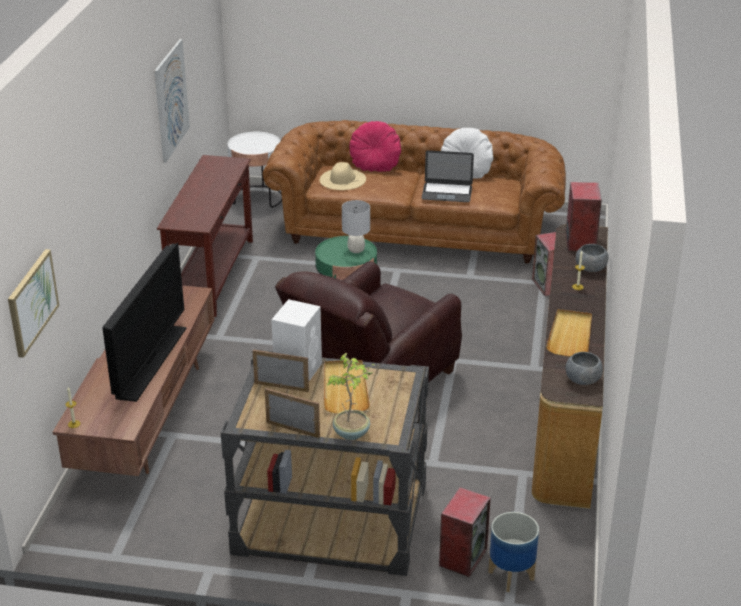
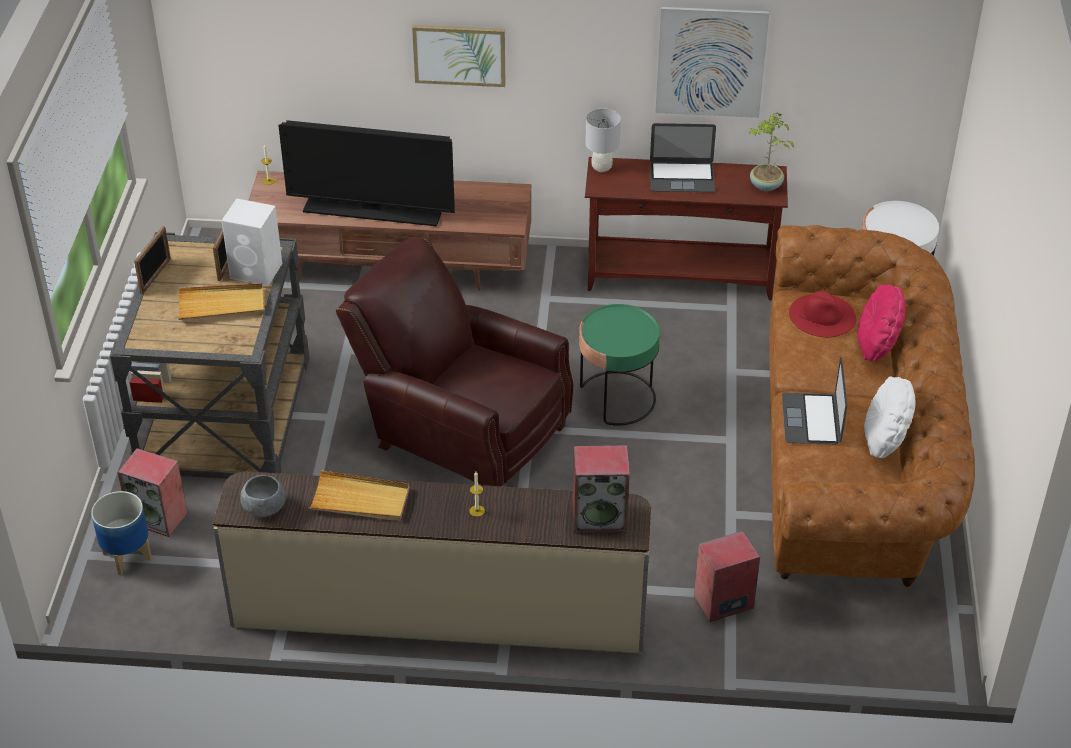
camera: 85 degrees right, 10 degrees up
(32, 302) = (257, 50): picture -> picture (459, 54)
(201, 192) = (682, 177): none -> laptop
(342, 179) = (822, 315): beige hat -> red hat
(352, 433) = (144, 315): potted plant -> potted plant (765, 186)
(357, 250) = (624, 340): grey table lamp -> grey table lamp (601, 169)
(567, 401) = (439, 613): brown cabinet -> grey cabinet
(591, 268) = (526, 526): grey bowl -> none

